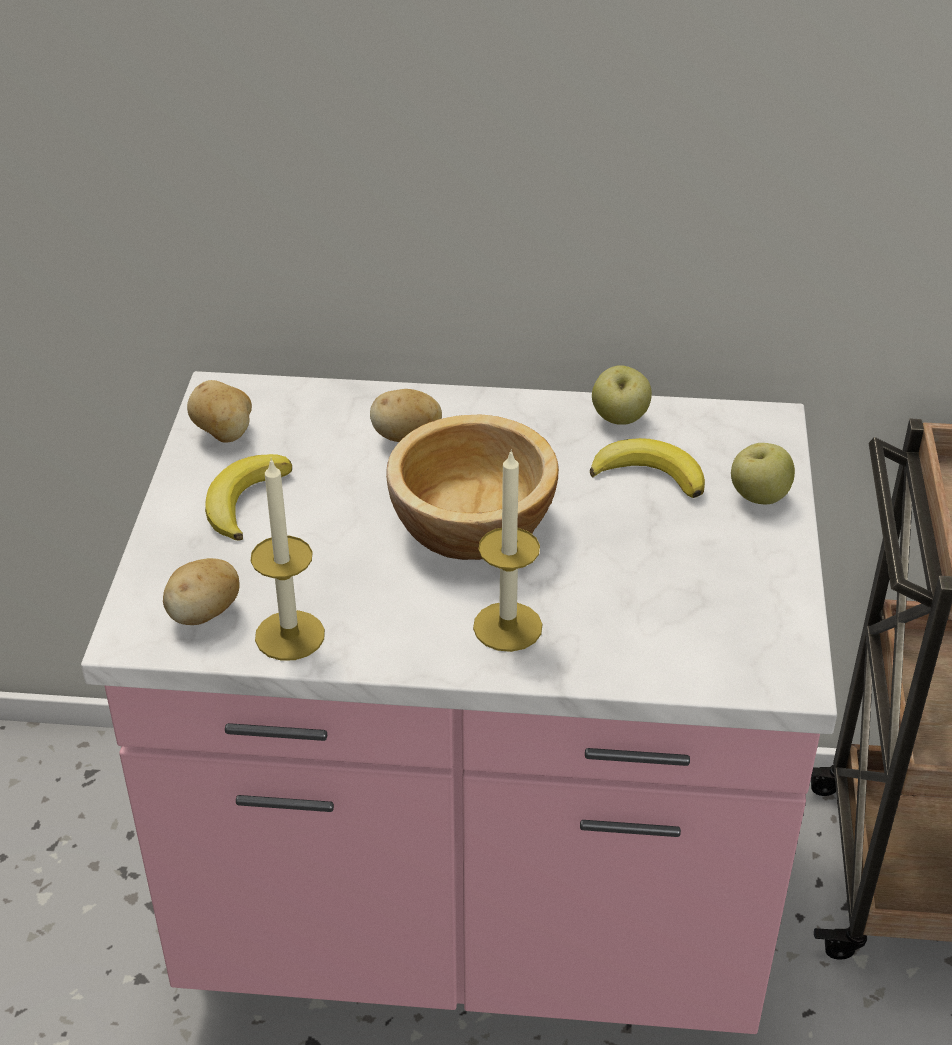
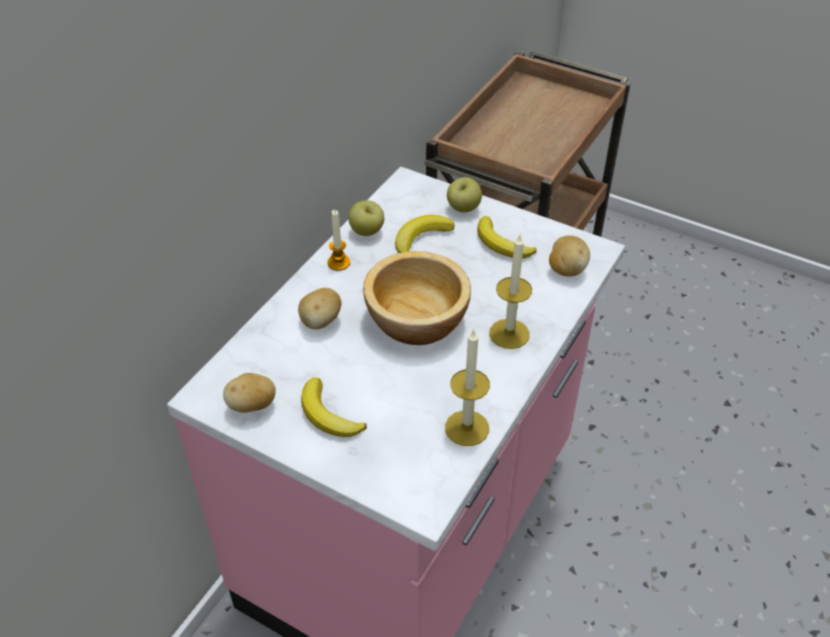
camera: 65 degrees left, 5 degrees up
(204, 615) = (426, 464): potato -> potato (566, 269)
(533, 415) = (338, 263): none -> candle
(709, 562) = (502, 244): none -> banana

